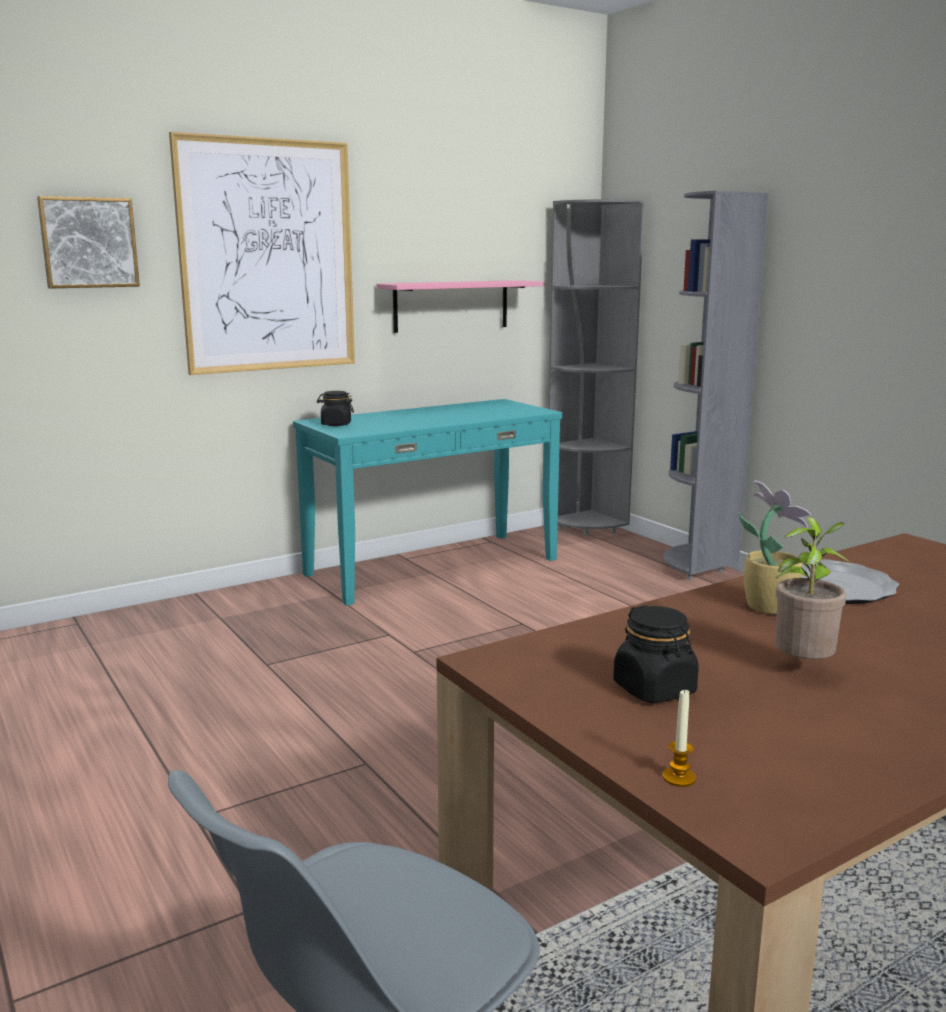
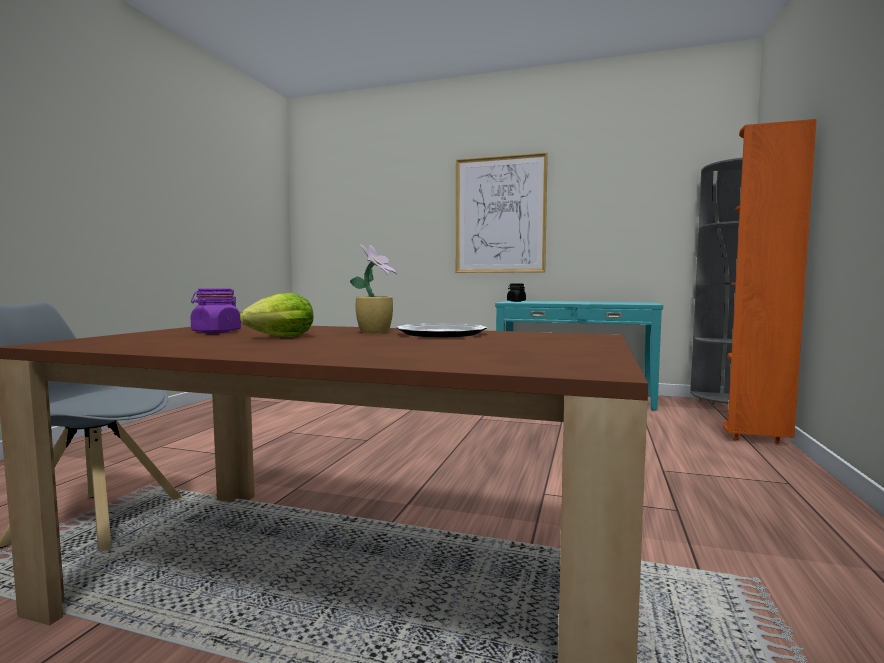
camera: 50 degrees right, 10 degrees down
(88, 243) = (419, 212): picture -> none
(451, 305) = (615, 241): pink shelf -> none
(655, 689) = (216, 332): black jar -> purple jar
(679, 777) = (108, 337): candle -> none
(693, 569) = (754, 436): grey bookcase -> orange bookcase
(803, 668) = (278, 337): potted plant -> lettuce

